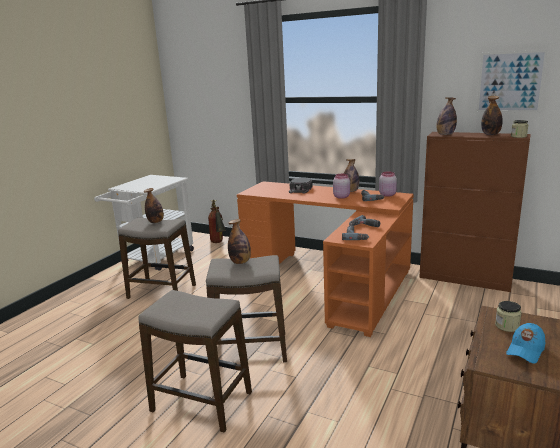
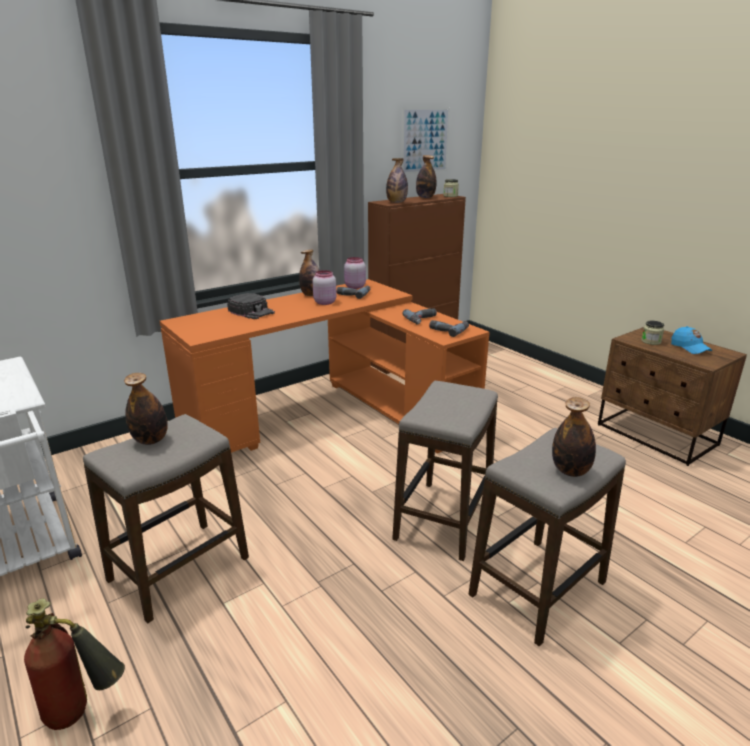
camera: 65 degrees left, 5 degrees up
(218, 243) = (74, 466): fire extinguisher -> fire extinguisher (84, 712)
(240, 262) = (436, 404): bottle -> bottle (570, 471)

